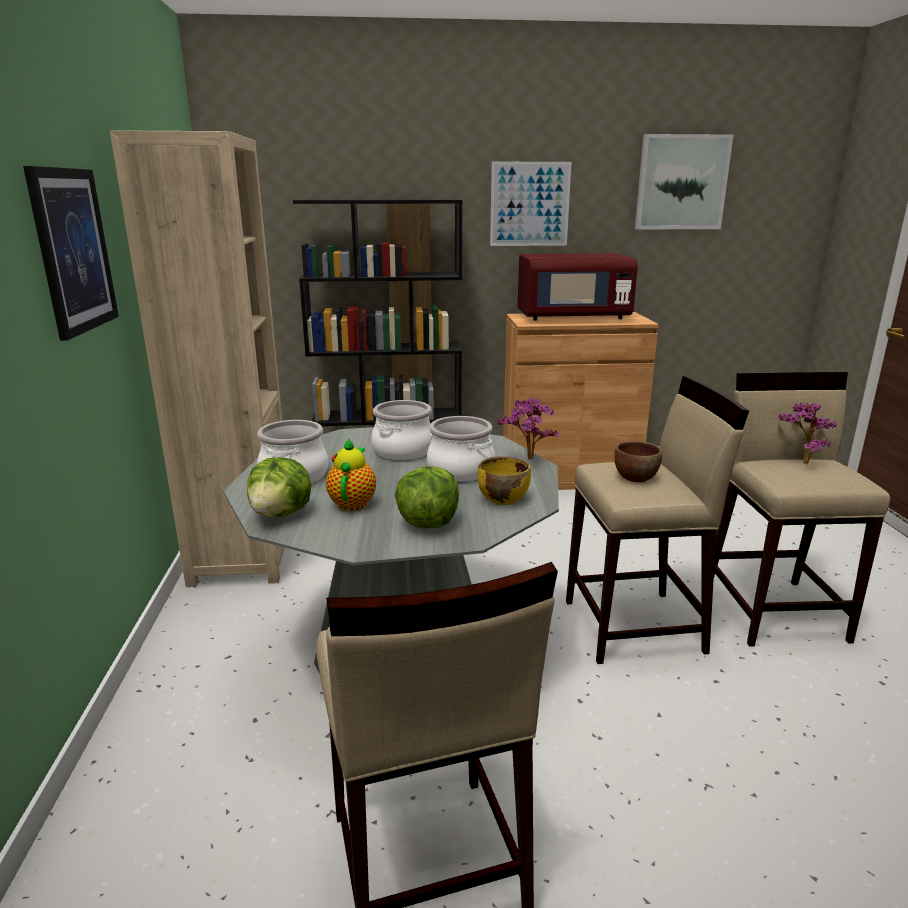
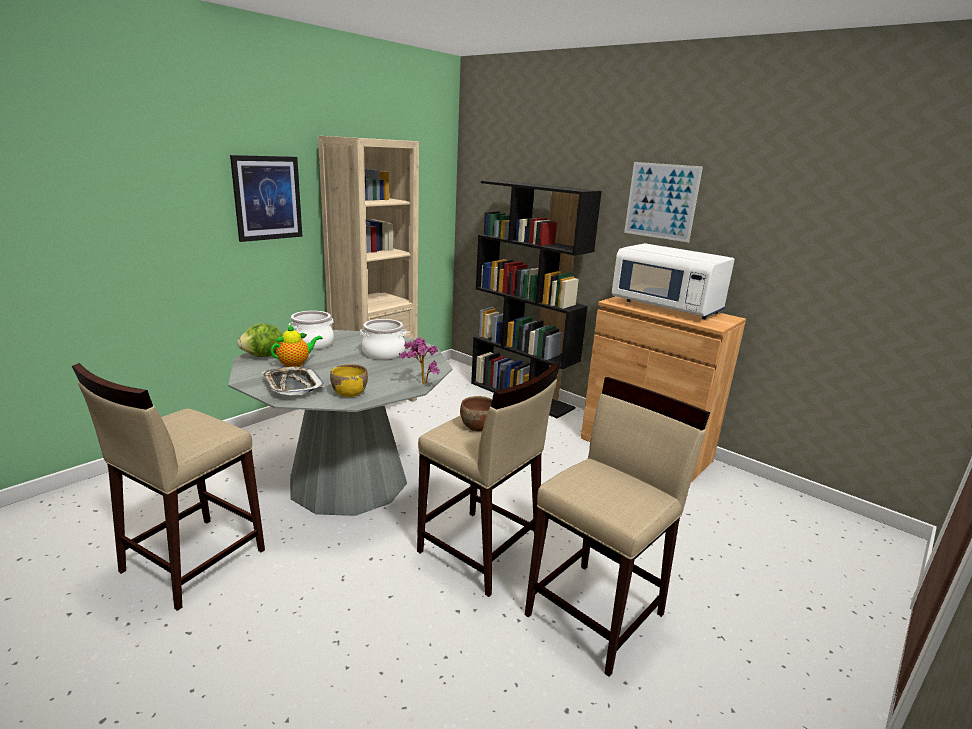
camera: 45 degrees right, 0 degrees up
(428, 522) = (292, 385): lettuce -> tray
(460, 471) = (375, 373): cooking pot -> none
(572, 317) = (666, 307): red microwave -> white microwave
(681, 182) = (818, 196): picture -> none
(801, 462) = (626, 480): potted plant -> none

